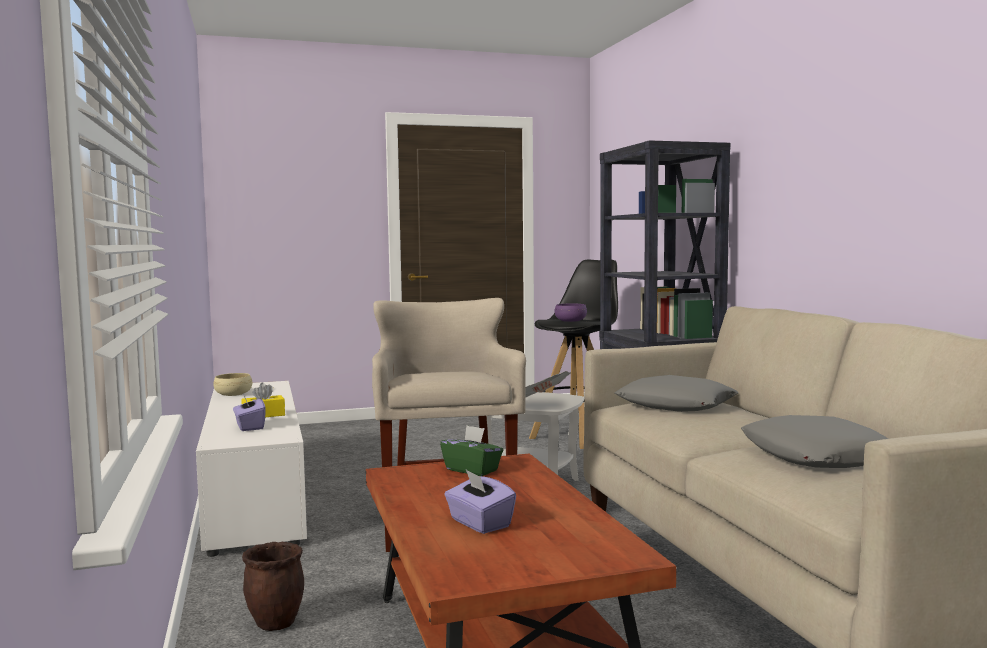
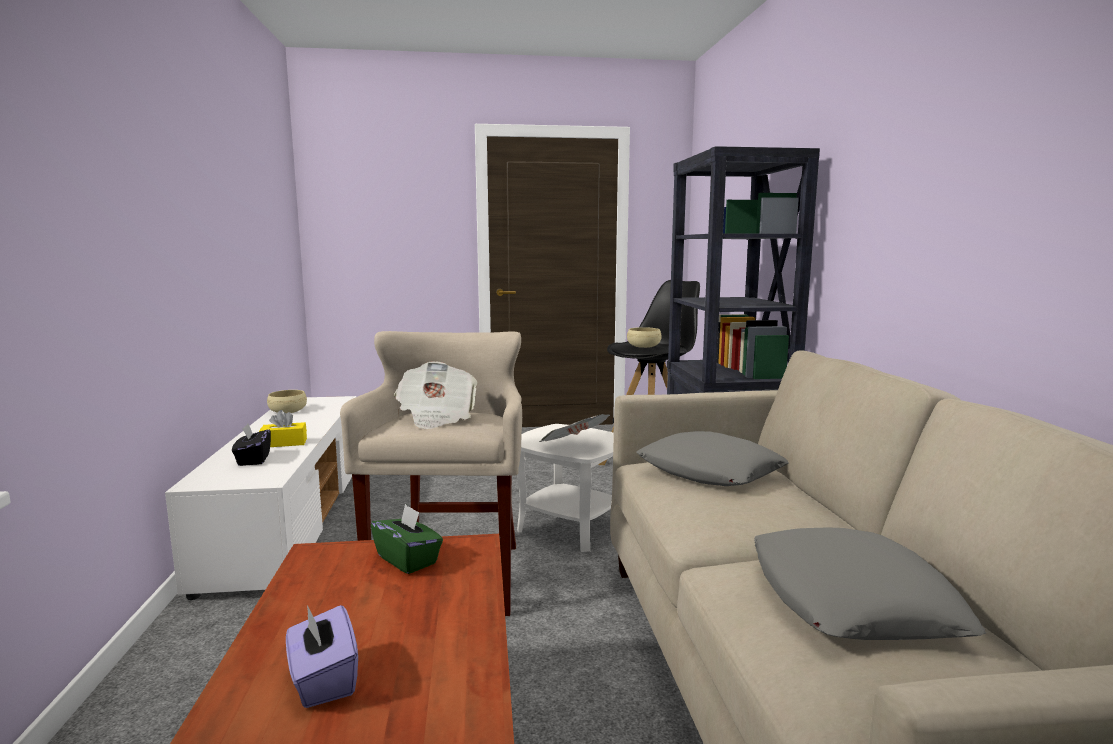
camera: 10 degrees right, 5 degrees up
(249, 427) = (253, 459): purple tissue box -> black tissue box
(276, 623) = (178, 717): brown planter -> none
(442, 371) = (436, 417): none -> newspaper
(570, 320) = (643, 346): purple bowl -> beige bowl

